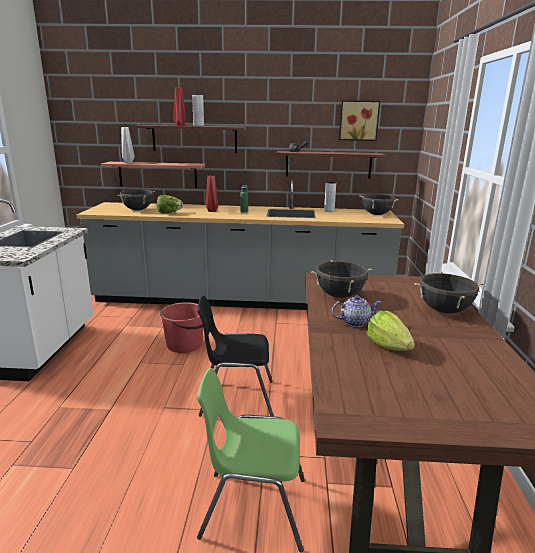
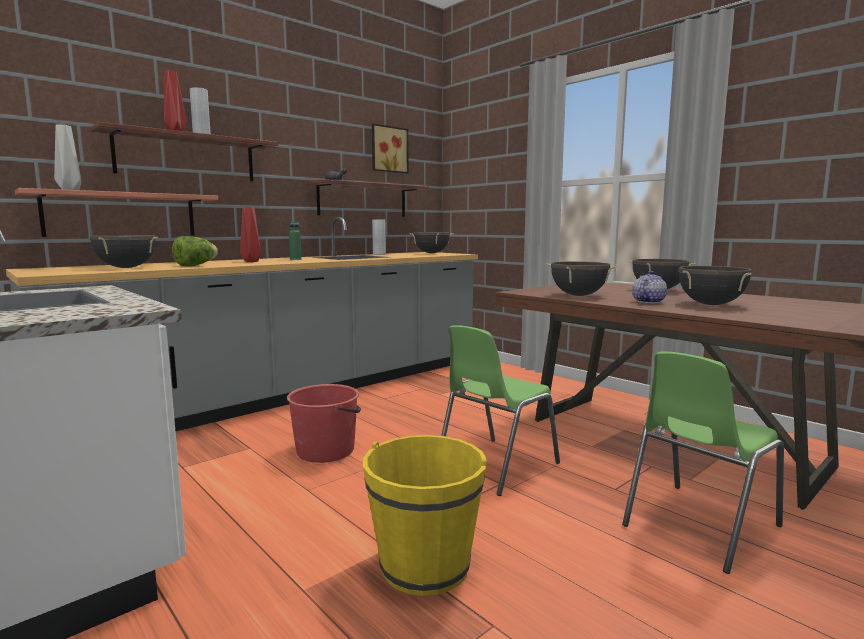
camera: 45 degrees left, 10 degrees down
(104, 427) = (425, 566): none -> yellow bucket
(236, 398) = (494, 466): black chair -> green chair
(388, 346) = (711, 304): lettuce -> black cooking pot

